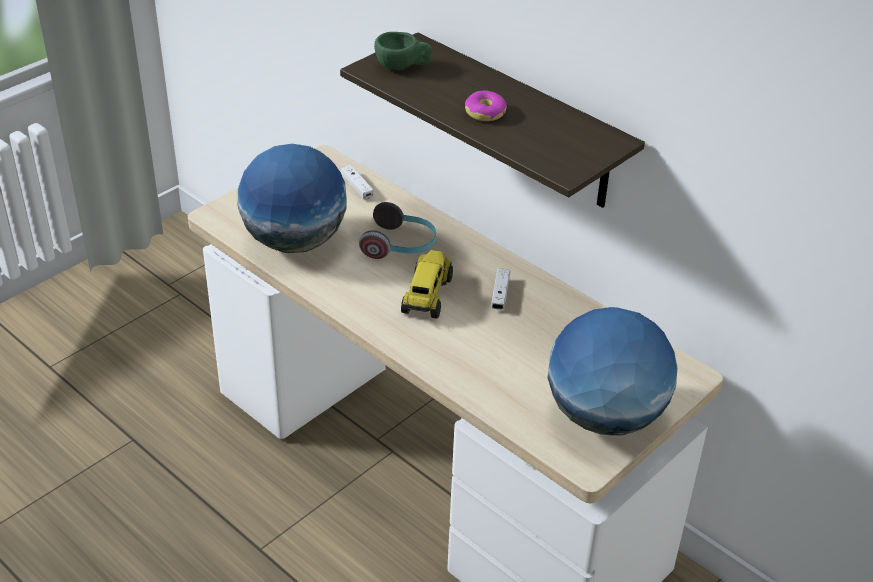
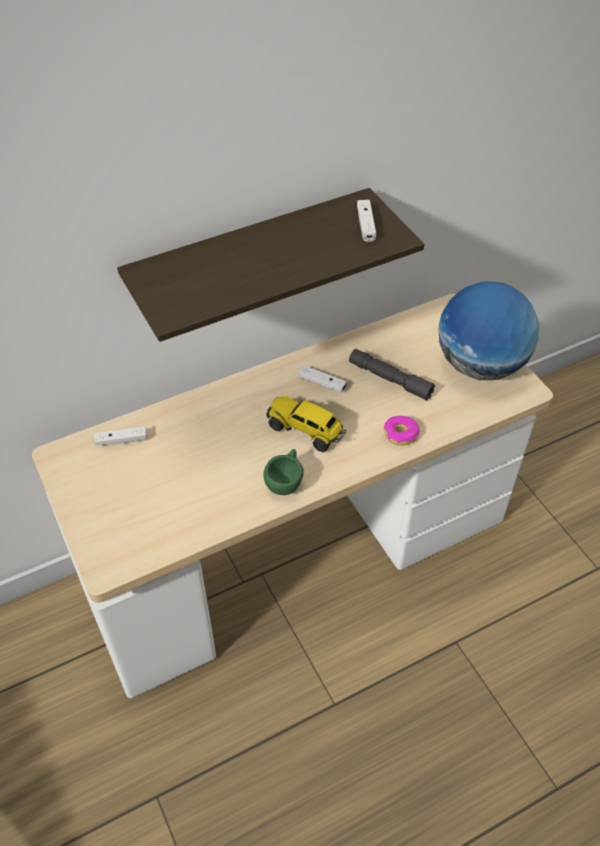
camera: 70 degrees left, 10 degrees up
(295, 241) = (184, 508): globe -> none
(400, 246) = (228, 431): headphones -> none
(403, 66) = (180, 291): green cup -> green cup (285, 481)
(485, 112) = (288, 259): donut -> donut (401, 434)
(535, 344) = (390, 379): none -> grey flashlight
(572, 148) = (366, 225): none -> white game controller

